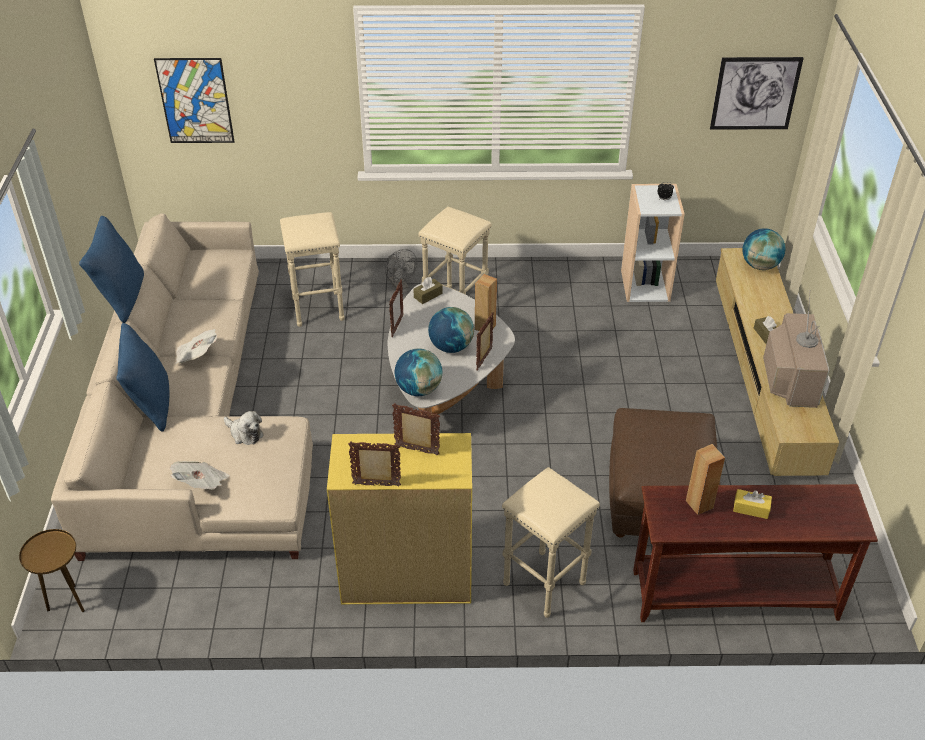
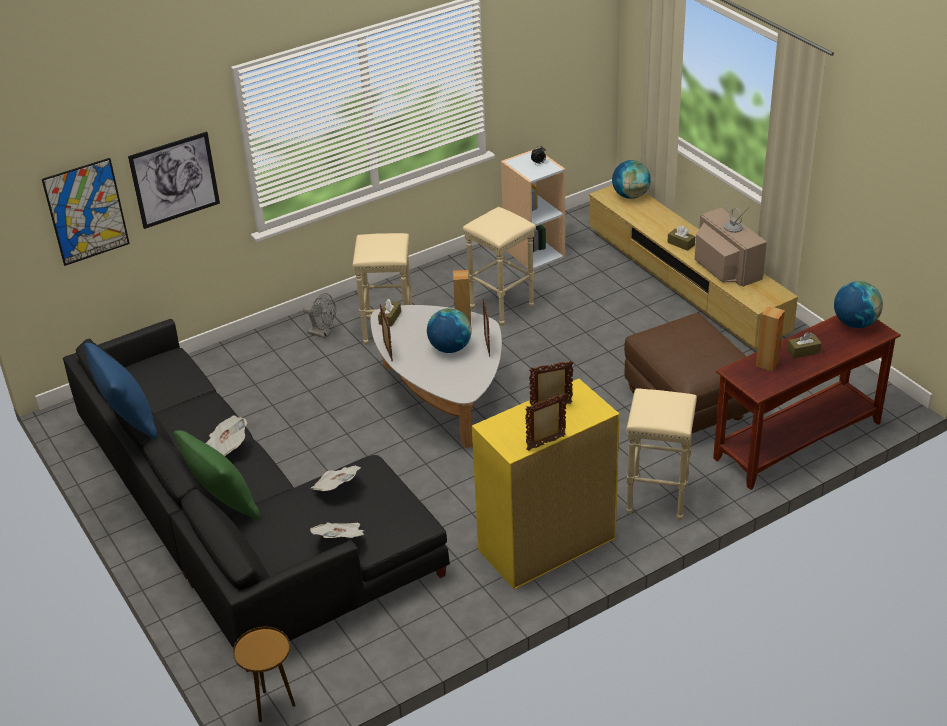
camera: 30 degrees left, 5 degrees down
(151, 405) = (223, 505): blue pillow -> green pillow
(195, 422) = (242, 518): beige sofa -> black sofa
(245, 433) = (336, 488): plush toy -> newspaper
(319, 309) = (266, 382): beige stool -> beige stool (503, 306)
(419, 389) = (455, 390): globe -> globe (855, 323)
(751, 508) = (803, 351): yellow tissue box -> brown tissue box
(755, 93) = (576, 47): picture -> picture (174, 180)

